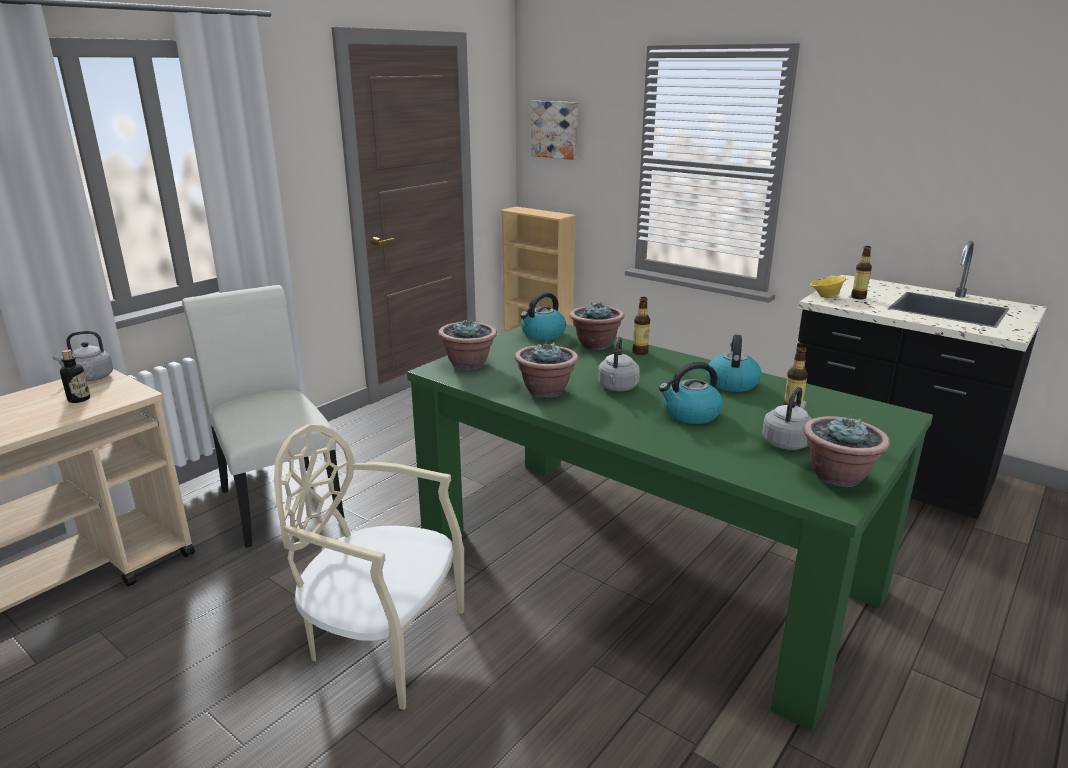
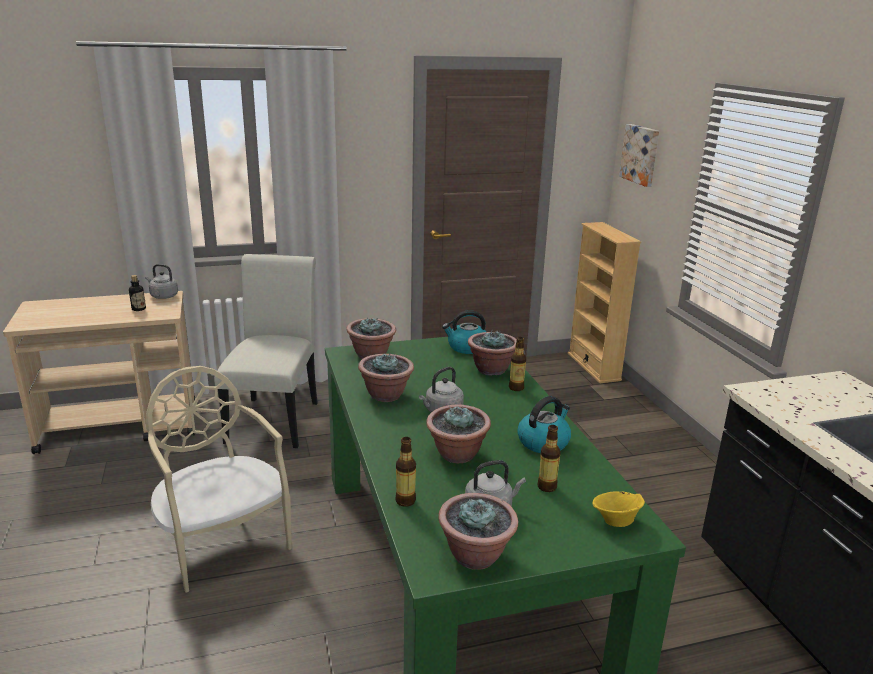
camera: 35 degrees right, 0 degrees up
(690, 414) = (457, 454): kettle -> potted plant
(826, 296) = (765, 389): yellow bowl -> yellow bowl (615, 521)
(858, 297) = (802, 401): bottle -> bottle (405, 501)

